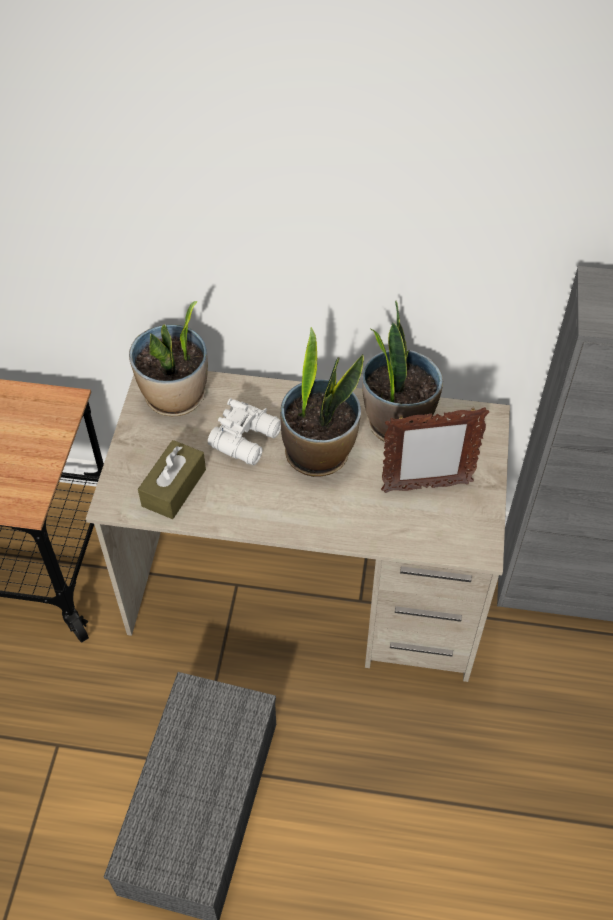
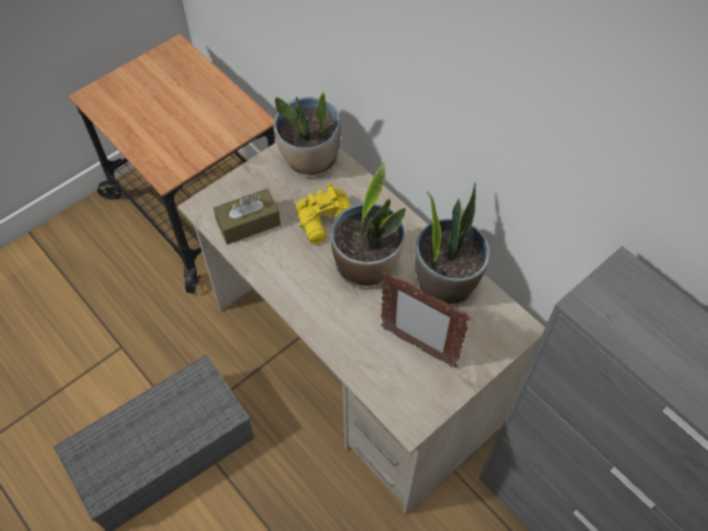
camera: 40 degrees right, 5 degrees up
(248, 439) = (328, 222): white binoculars -> yellow binoculars

